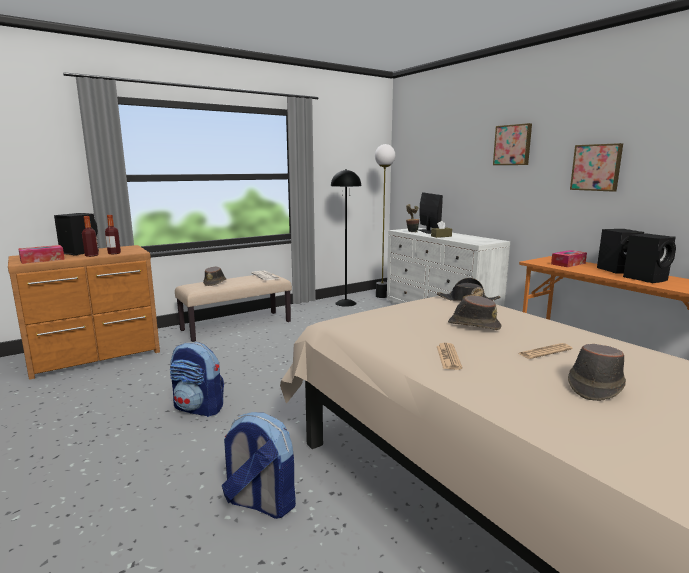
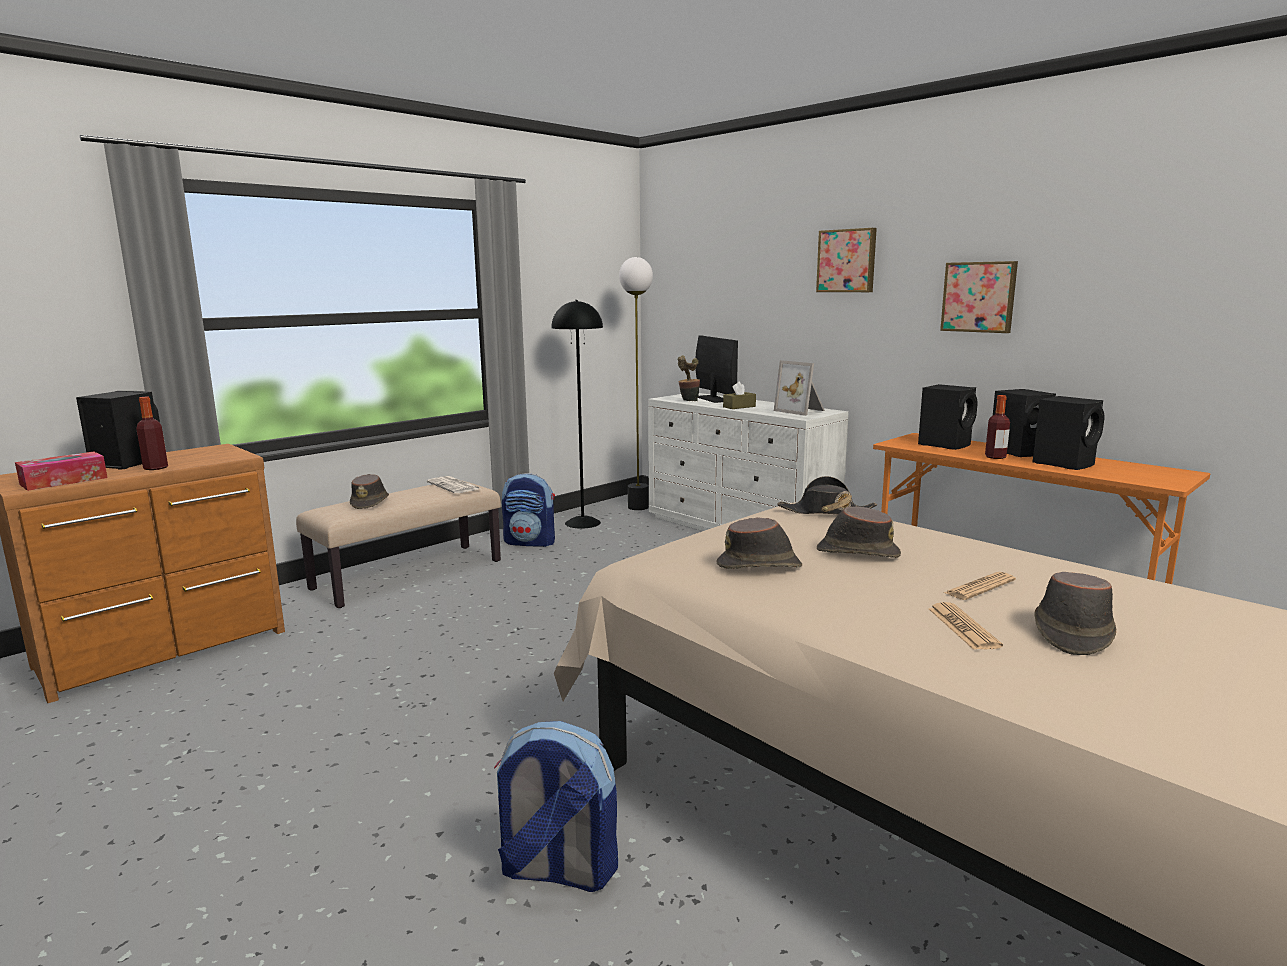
camera: 10 degrees left, 0 degrees up
(114, 253) = (196, 462): bottle -> bottle (995, 457)
(199, 408) = (394, 724): backpack -> backpack (531, 542)
(405, 329) = (760, 566): none -> brown hat
(448, 357) = (848, 606): newspaper -> newspaper (963, 627)
(479, 240) = (801, 411): none -> picture frame
(568, 263) = (945, 444): tissue box -> black speaker

